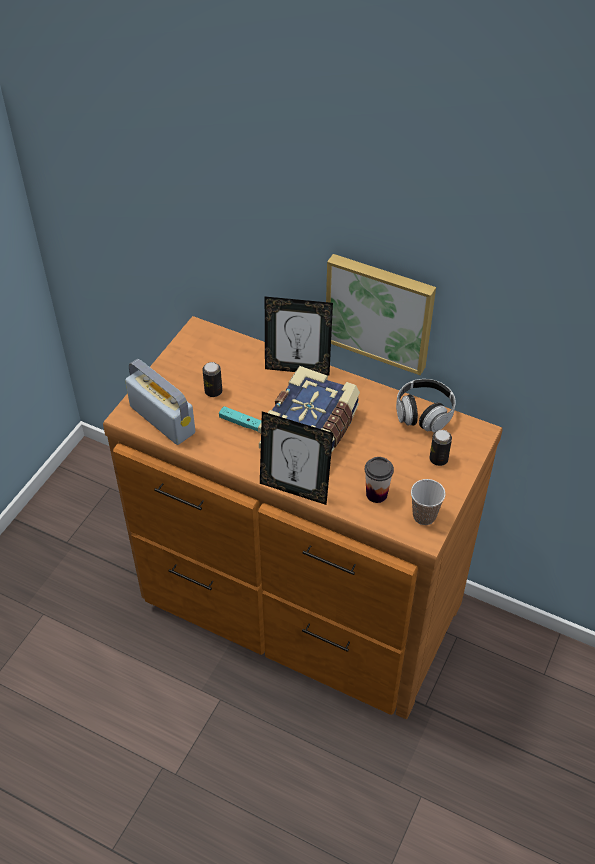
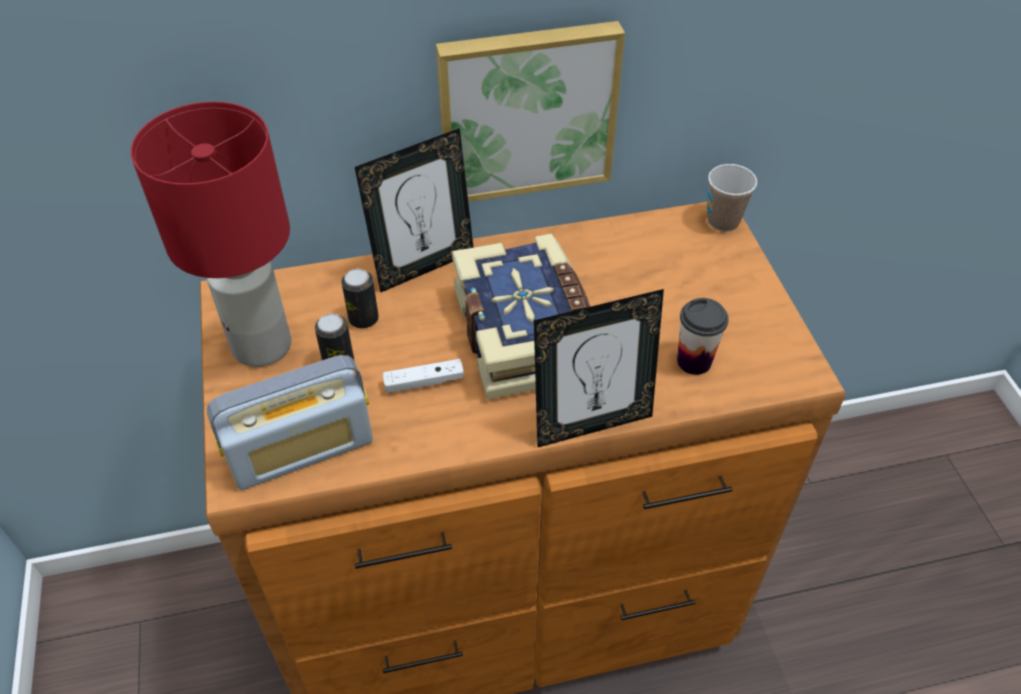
camera: 40 degrees left, 0 degrees up
(162, 419) = (302, 450): radio -> radio turned 150 degrees clockwise
(188, 363) = (261, 347): none -> red table lamp
(241, 423) = (424, 382): turquoise game controller -> white game controller
(424, 414) = (635, 232): headphones -> none
(424, 516) = (775, 351): cup -> cup (723, 221)
(438, 459) = (711, 274): can -> can (363, 319)

